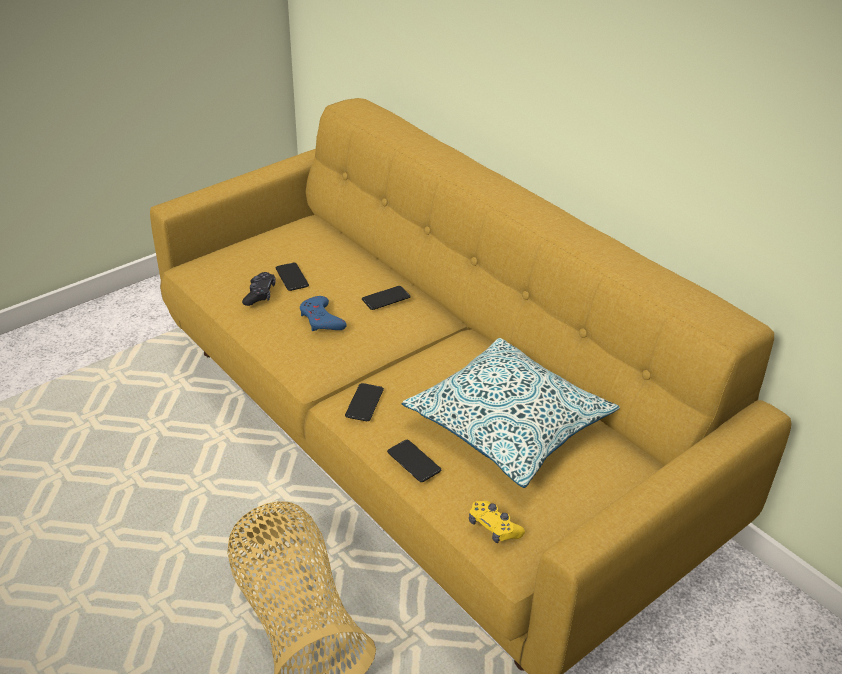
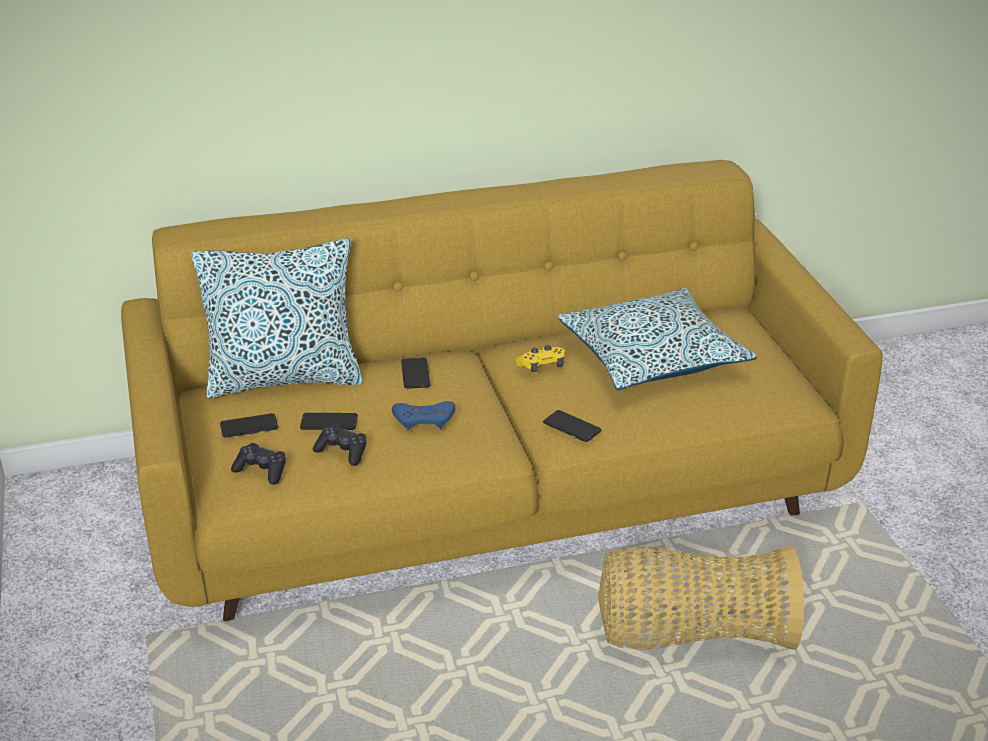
camera: 65 degrees left, 5 degrees down
(223, 269) = (261, 470): none -> black game controller
(343, 244) = (284, 379): none -> pillow
(414, 461) = (670, 418): phone -> phone (249, 426)
(493, 527) = (769, 399): yellow game controller -> yellow game controller (542, 366)

